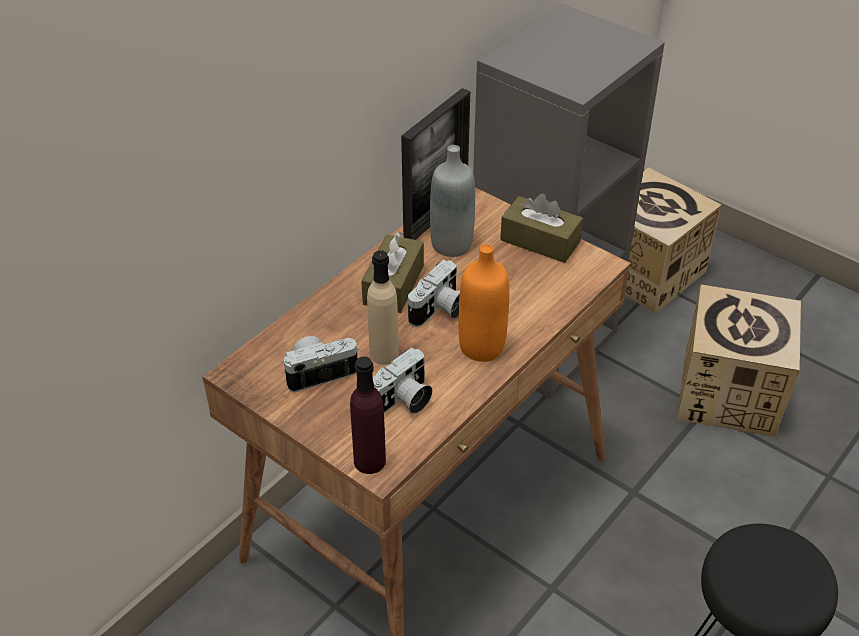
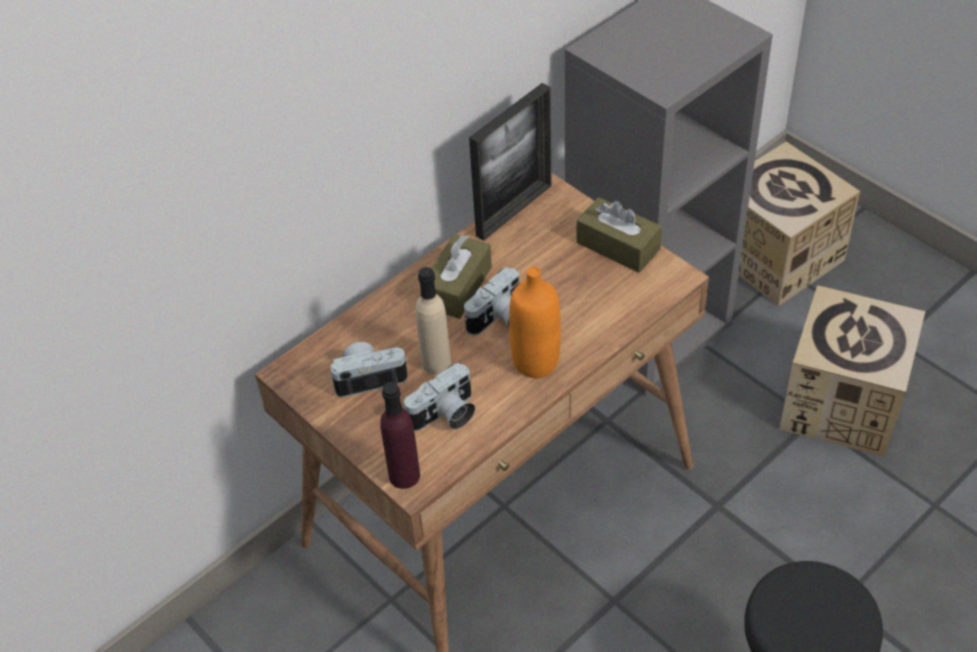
camera: 10 degrees right, 5 degrees up
(451, 245) = (524, 245): grey bottle -> none

